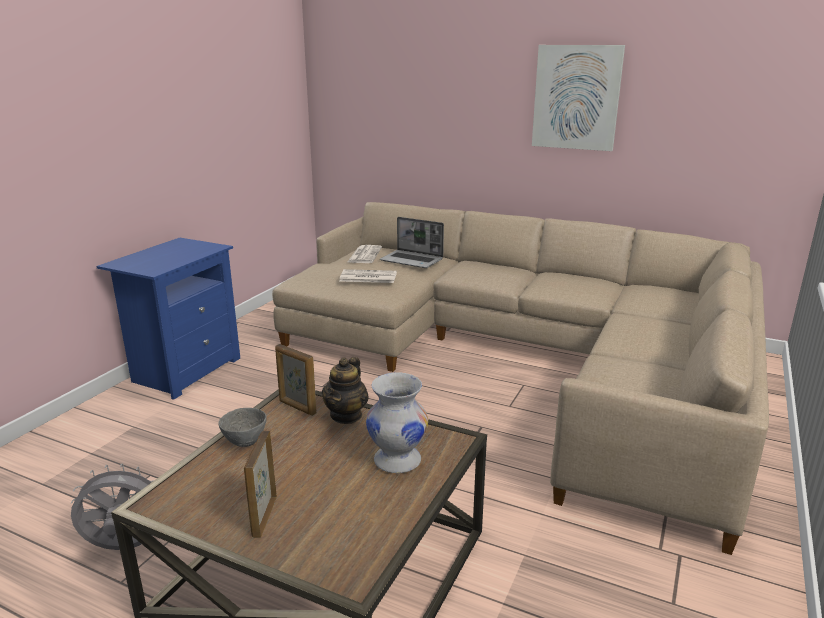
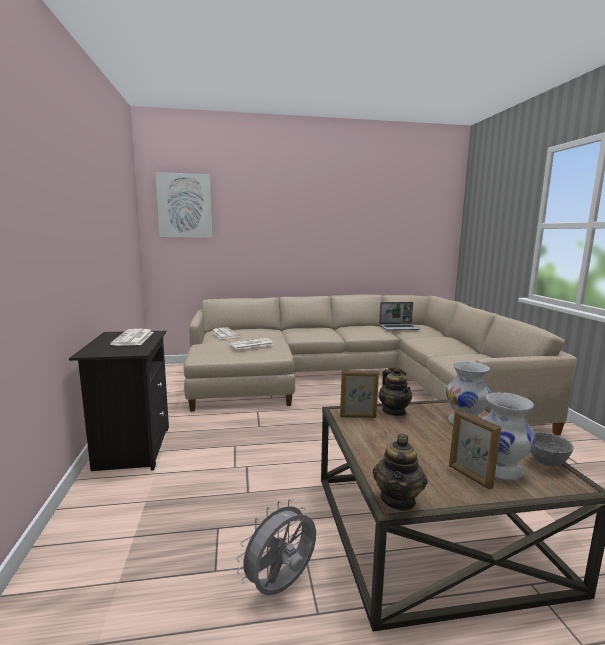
camera: 35 degrees left, 10 degrees down
(158, 503) = (398, 499): none -> teapot
(183, 252) = (133, 338): none -> newspaper
(185, 370) = (132, 448): blue nightstand -> black nightstand
(245, 442) = (370, 445): grey bowl -> grey bowl (547, 463)
(310, 525) = (499, 469): none -> white vase
(412, 260) = (261, 332): laptop -> laptop (399, 328)
(576, 97) = (338, 224): picture -> picture (184, 206)

